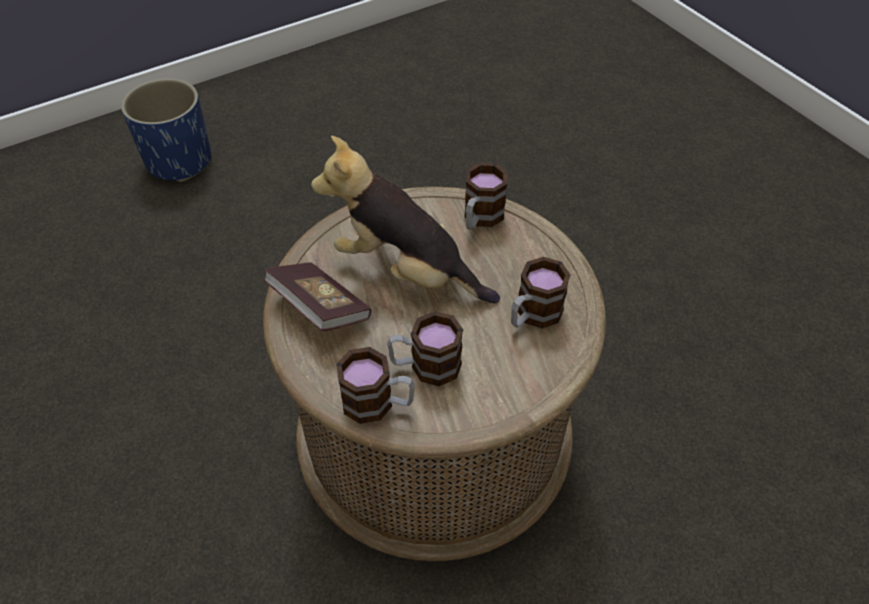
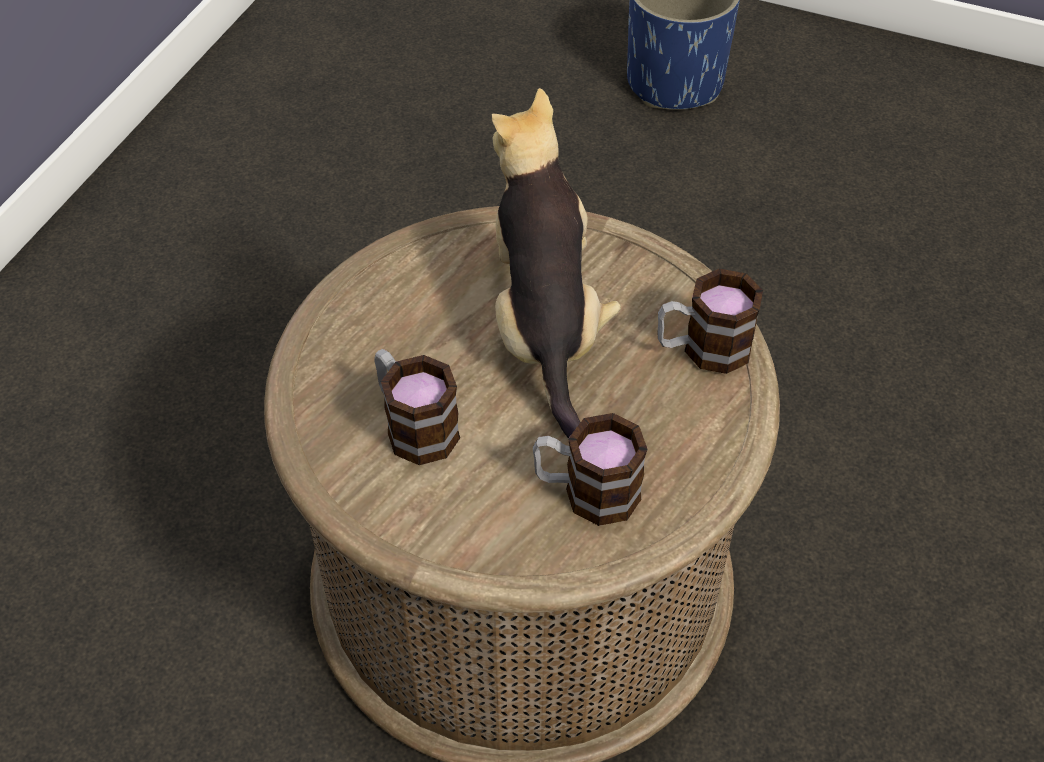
camera: 55 degrees right, 0 degrees up
(319, 308) = (415, 282): book -> none
(378, 403) = (323, 410): mug -> none

